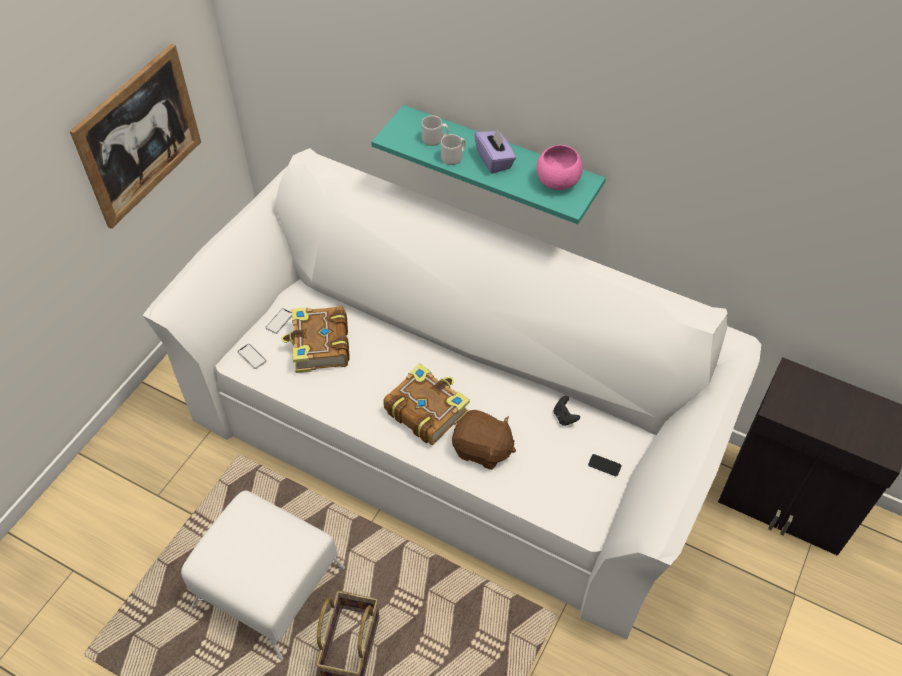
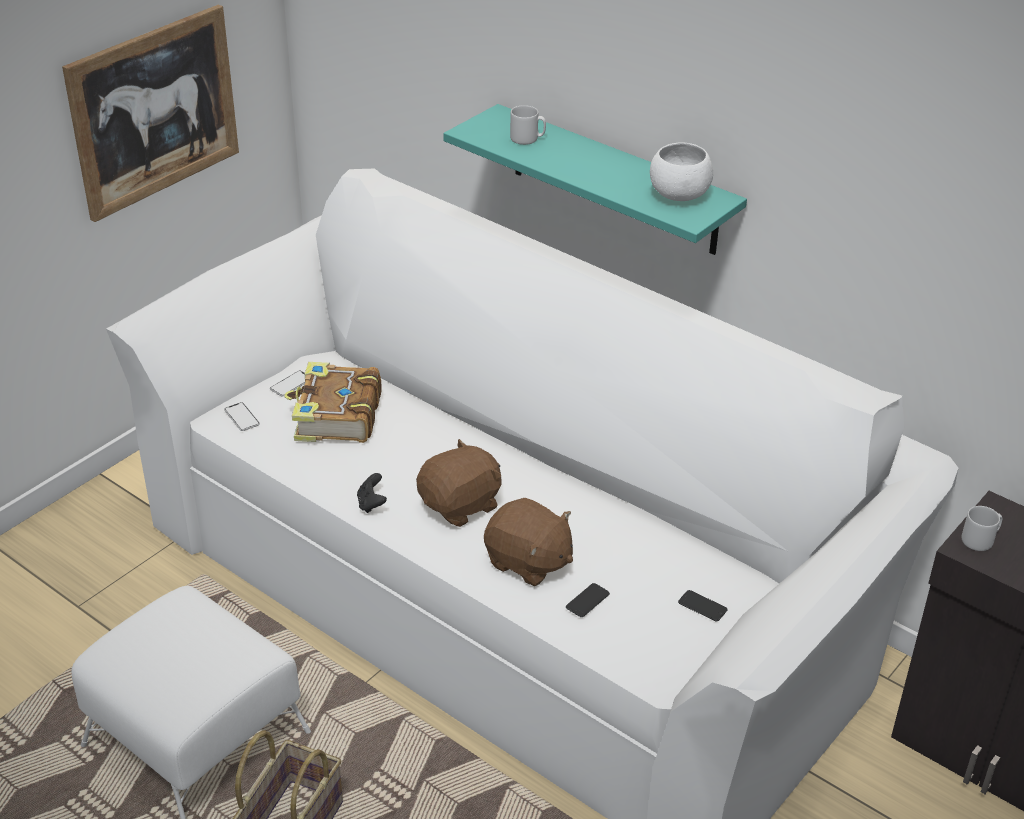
camera: 10 degrees right, 15 degrees down
(426, 410) = (461, 505): book -> brown plush toy
(453, 157) = (546, 158): grey mug -> grey mug (980, 540)
(494, 160) = (600, 166): purple tissue box -> none
(529, 475) = (587, 601): none -> phone
(557, 182) = (678, 195): pink bowl -> white bowl
(564, 417) = (658, 542): black game controller -> black game controller (371, 504)

